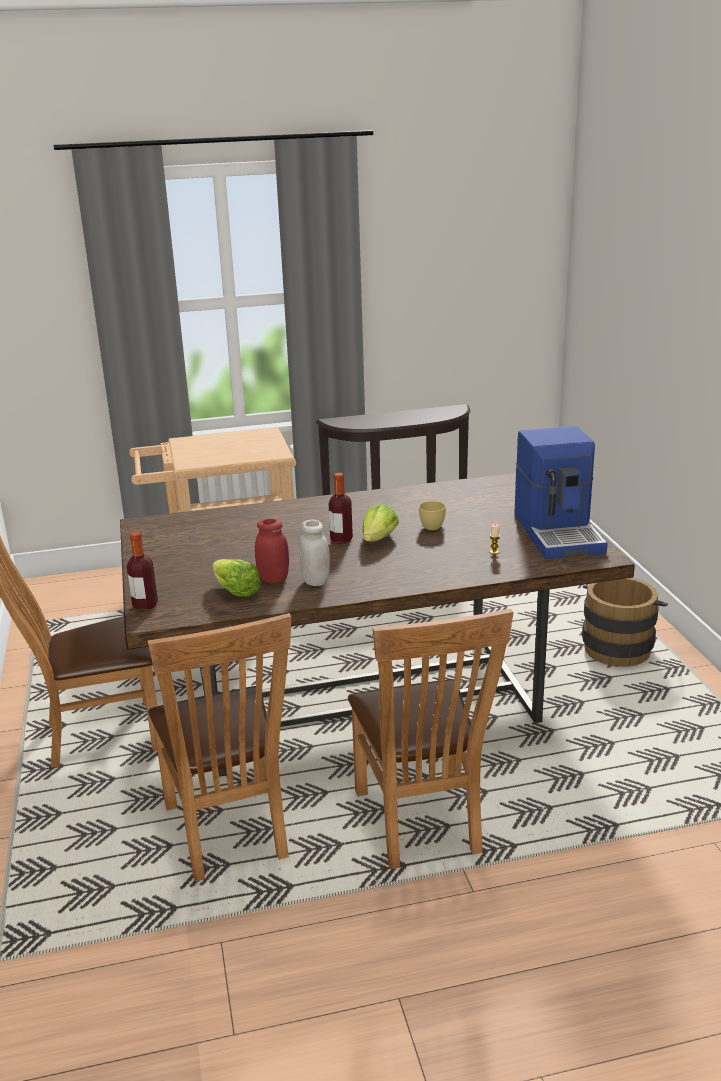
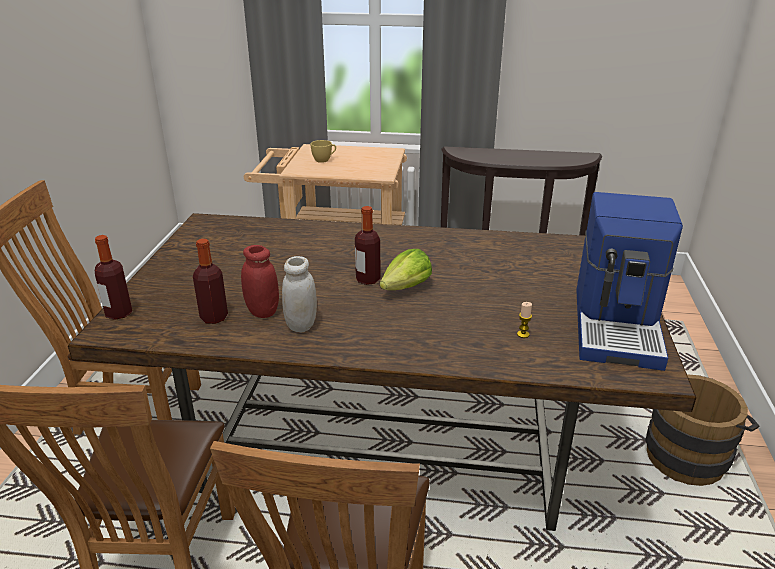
camera: 20 degrees right, 5 degrees up
(235, 591) = (214, 317): lettuce -> bottle
(434, 526) = (477, 284): yellow cup -> yellow cup (324, 160)

